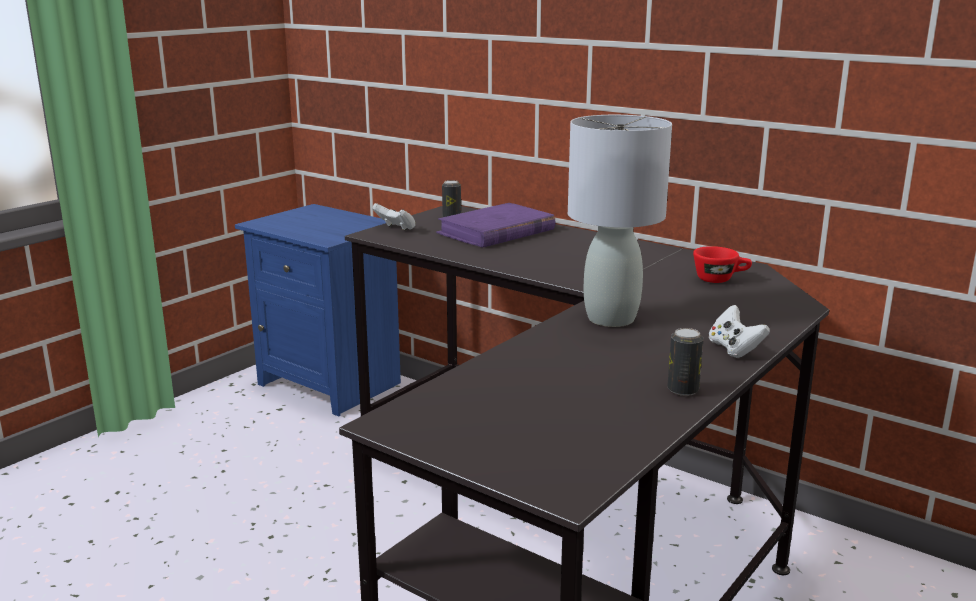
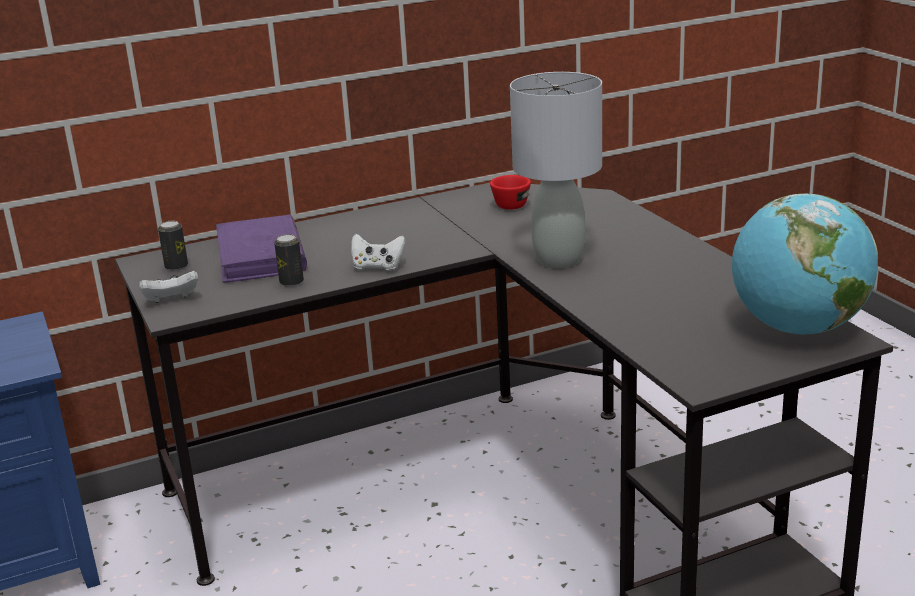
camera: 60 degrees left, 5 degrees up
(567, 455) = (798, 329): none -> globe
(683, 390) = (717, 269): can -> can (291, 282)
(734, 349) = (660, 236): white game controller -> white game controller (378, 267)

